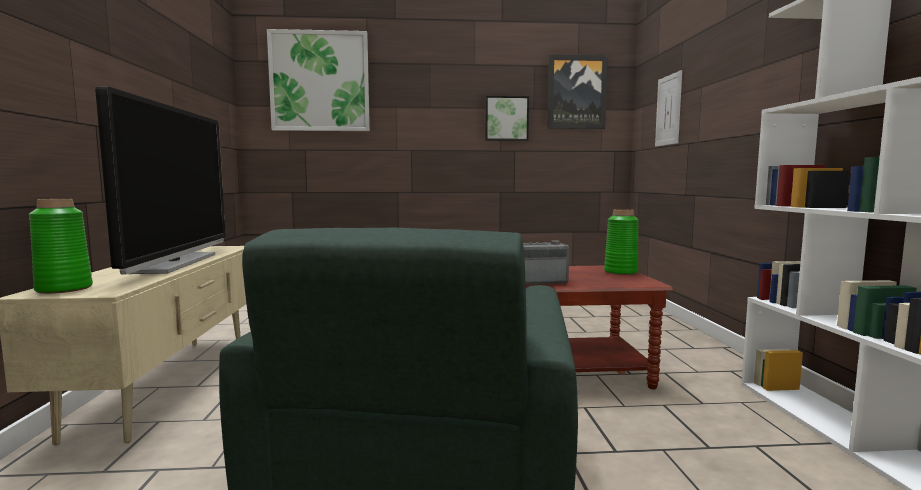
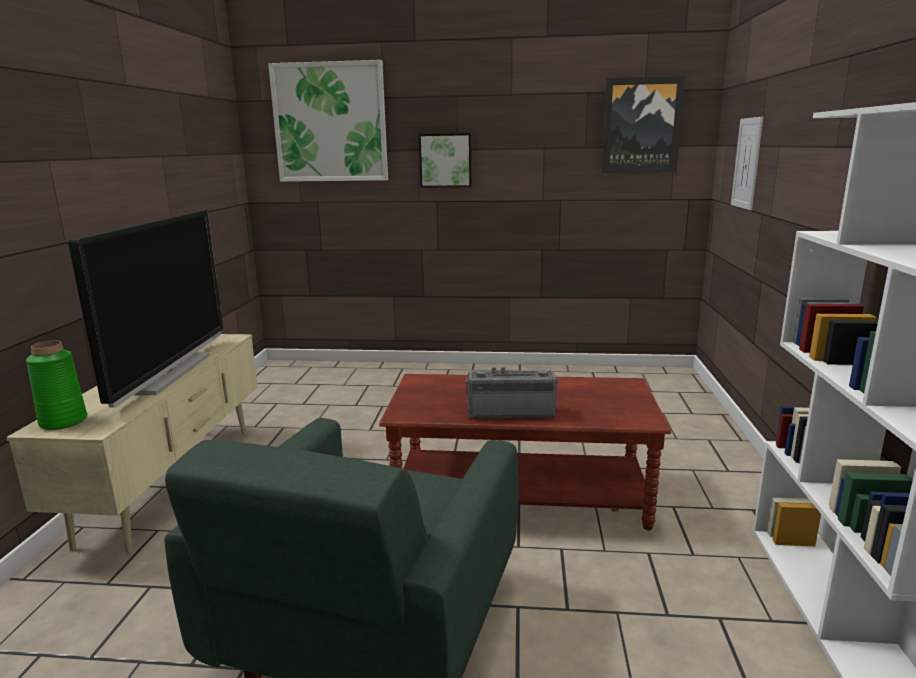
camera: 10 degrees right, 10 degrees up
(506, 118) = (550, 161): picture -> picture (445, 160)
(620, 272) = (631, 395): green vase -> none

